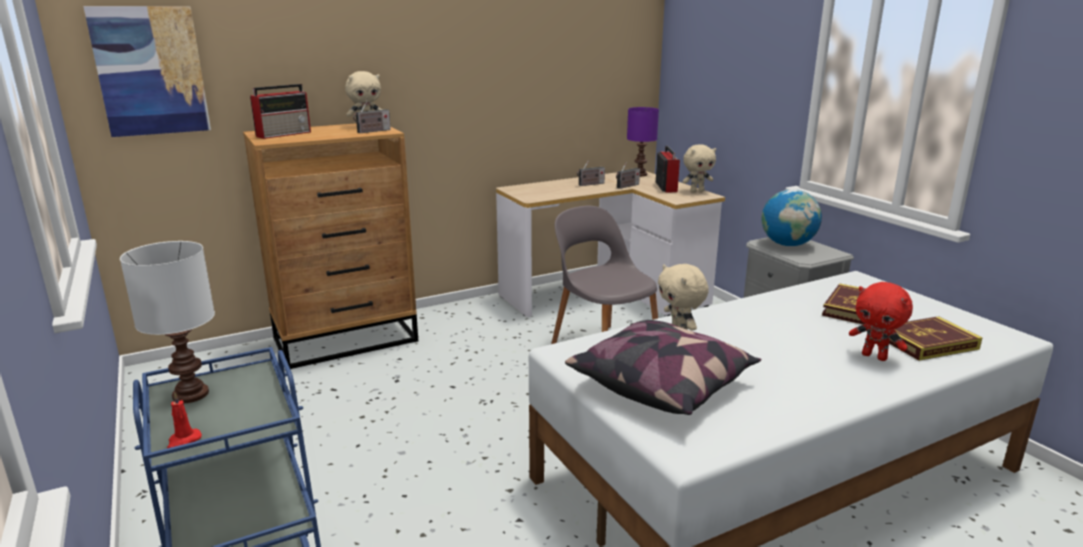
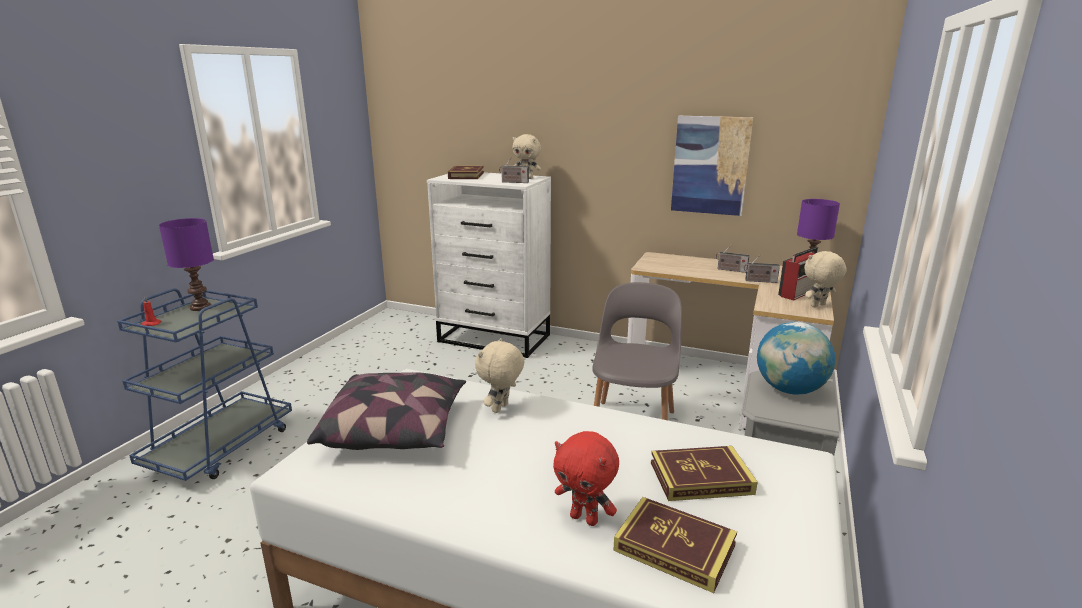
camera: 50 degrees right, 0 degrees up
(150, 71) = (413, 124): picture -> picture (710, 165)
(192, 394) = (201, 307): white table lamp -> purple table lamp
(284, 134) = (466, 175): radio -> book
(347, 339) = (495, 338): brown dresser -> white dresser
(697, 191) = (818, 306): beige plush toy -> beige plush toy turned 120 degrees clockwise
(875, 356) = (585, 518): red plush toy -> red plush toy turned 60 degrees counterclockwise

